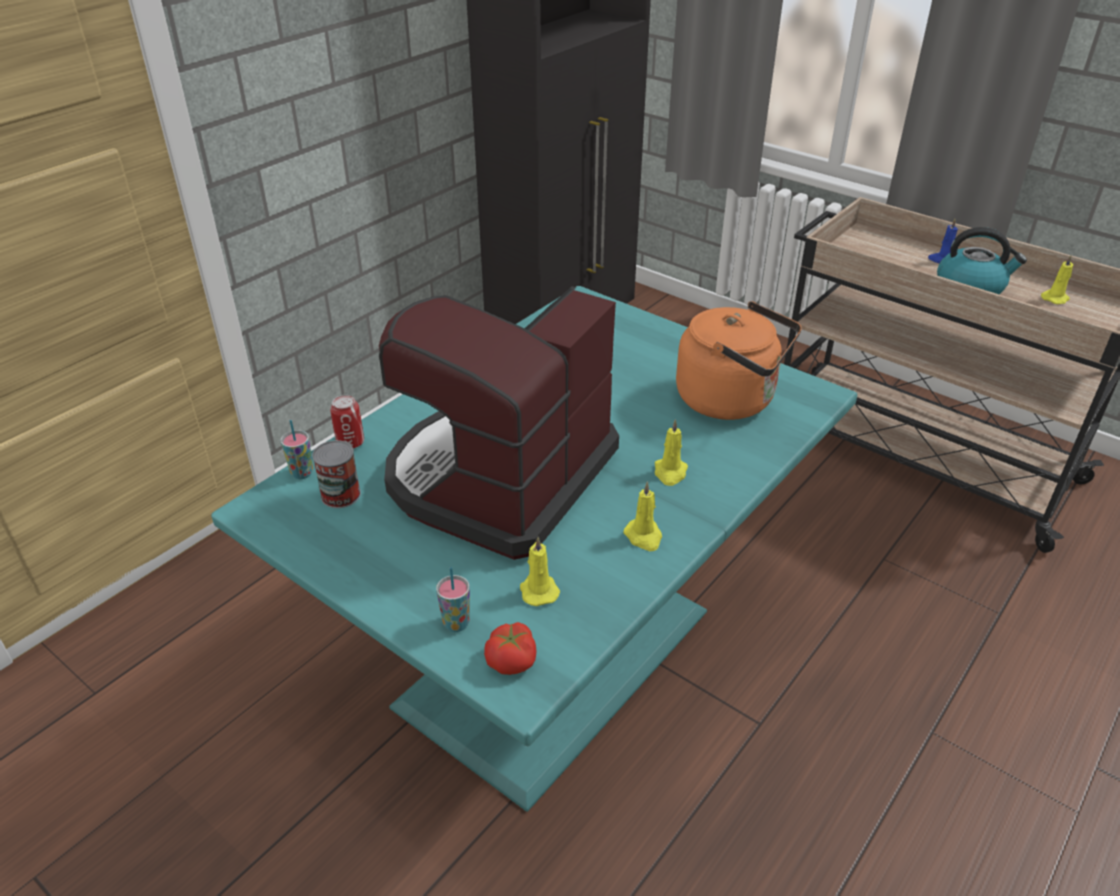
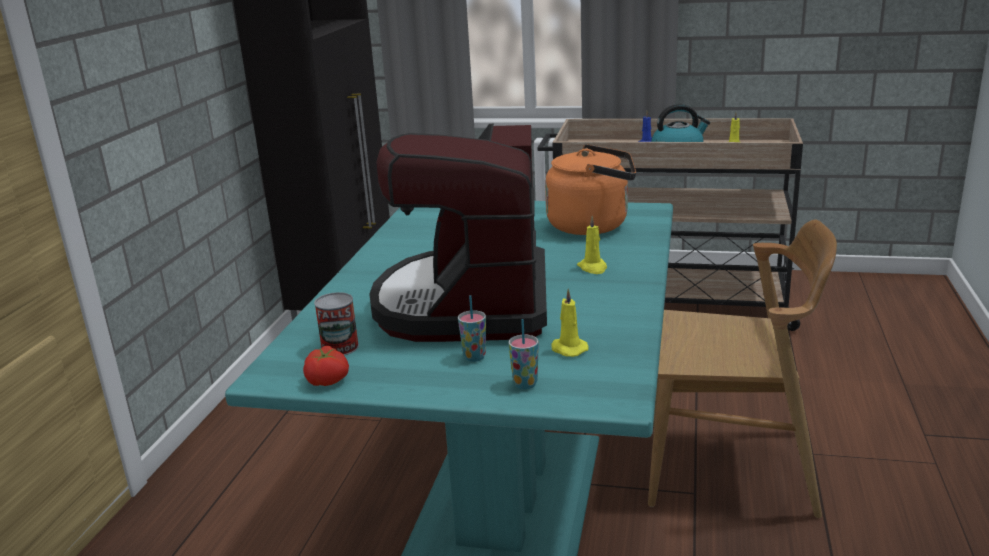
camera: 25 degrees left, 15 degrees down
(302, 473) = (288, 345): cup -> cup (474, 357)
(350, 442) = (313, 318): can -> none
(512, 660) = (593, 388): tomato -> tomato (328, 380)
(644, 537) = (613, 302): yellow candle -> none
(821, 709) = (729, 468): none -> brown chair

